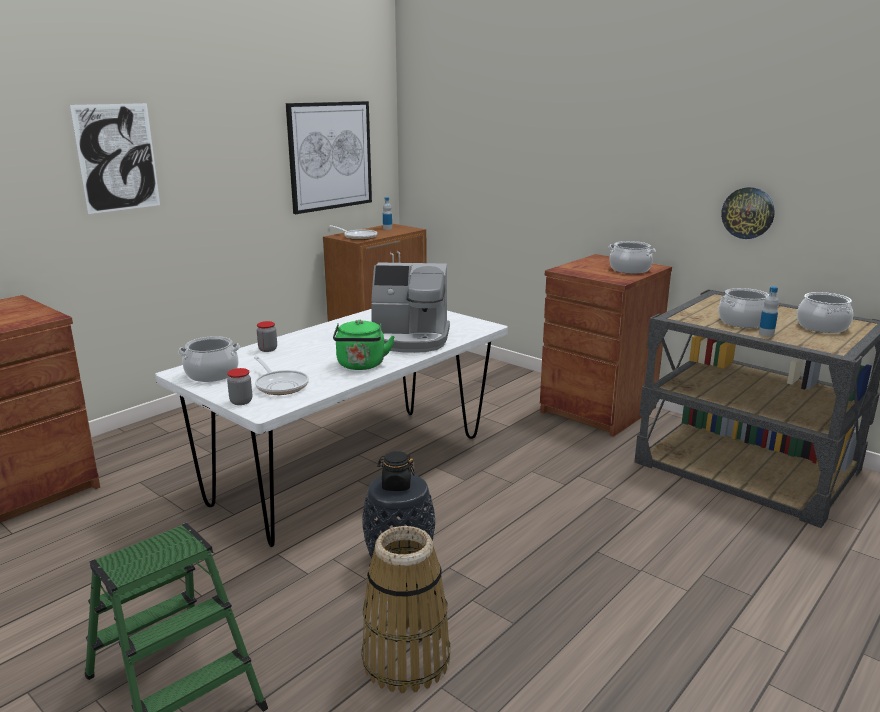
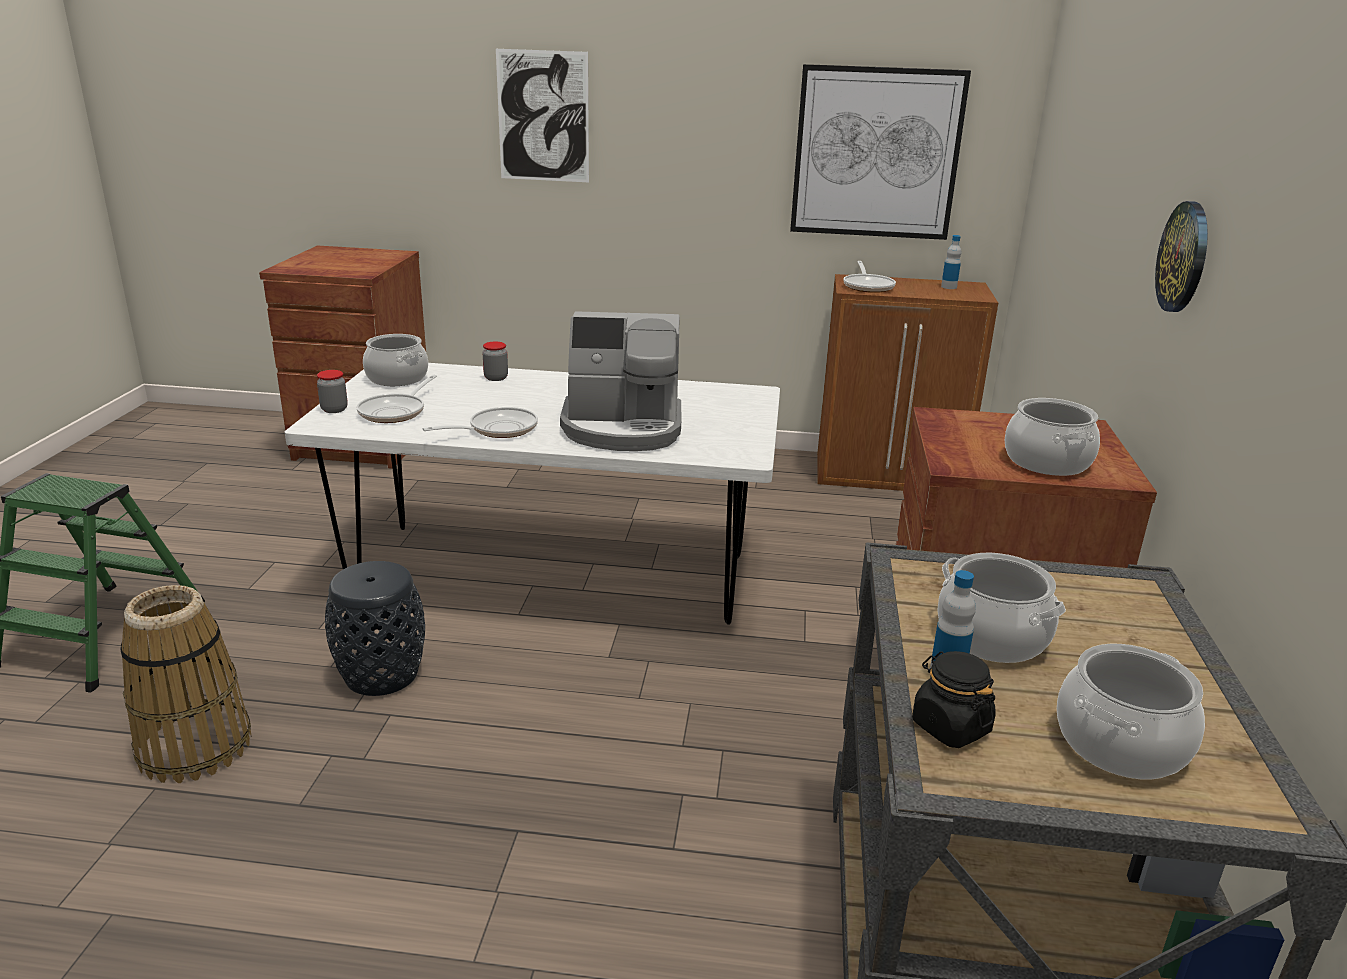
camera: 55 degrees right, 5 degrees up
(361, 365) = (497, 429): green kettle -> frying pan
(396, 485) = (370, 577): black jar -> black jar (950, 727)
(409, 339) = (623, 428): coffee machine -> coffee machine turned 60 degrees counterclockwise
(748, 213) = (1261, 417): wall clock -> wall clock (1184, 257)

